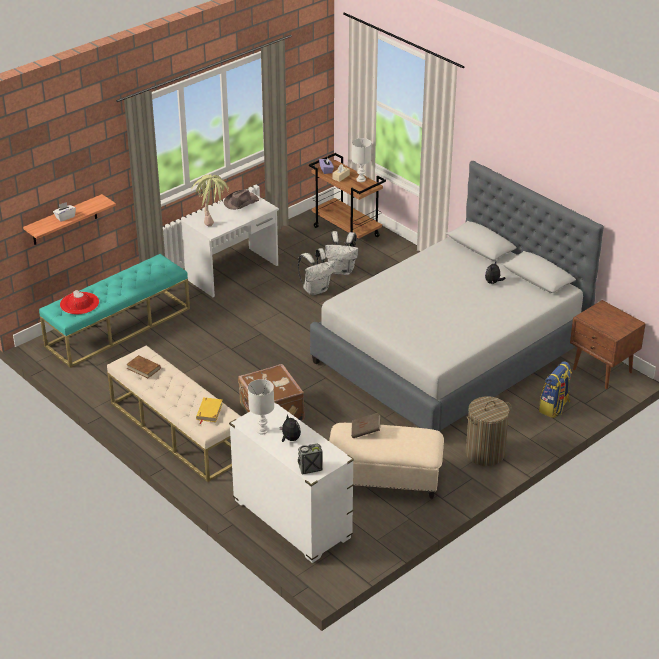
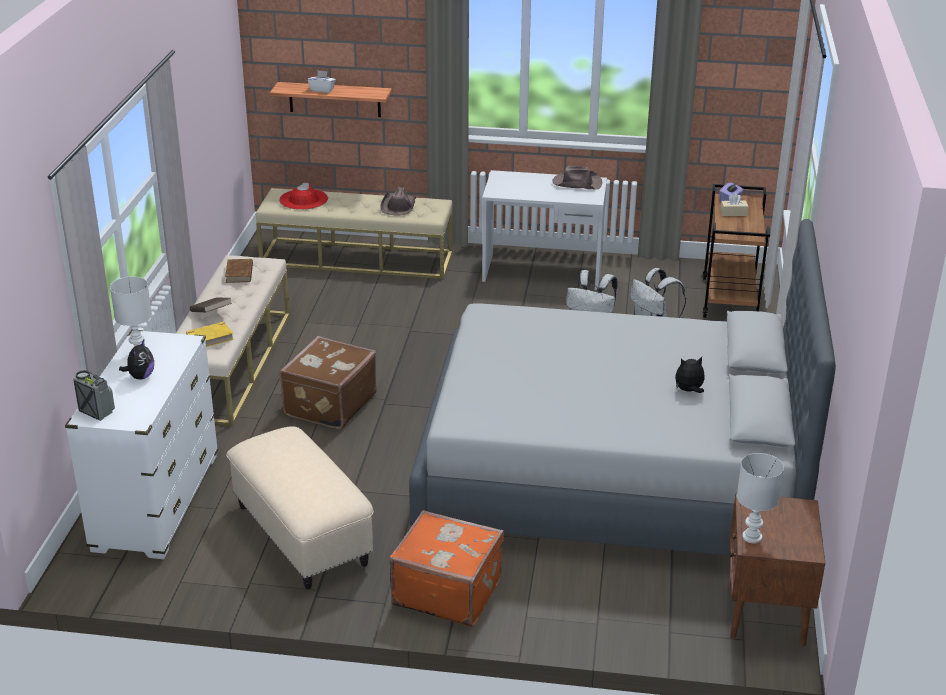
camera: 50 degrees right, 5 degrees down
(118, 327) = (357, 258): turquoise bench -> beige bench
(142, 274) = (398, 206): none -> brown hat
(212, 219) = (519, 183): potted plant -> none
(361, 180) = (751, 225): white table lamp -> white table lamp (752, 537)
(365, 431) = (292, 448): brown book -> brown book (211, 314)
(485, 453) = (447, 591): laundry basket -> orange suitcase
(554, 408) = (621, 608): backpack -> none

